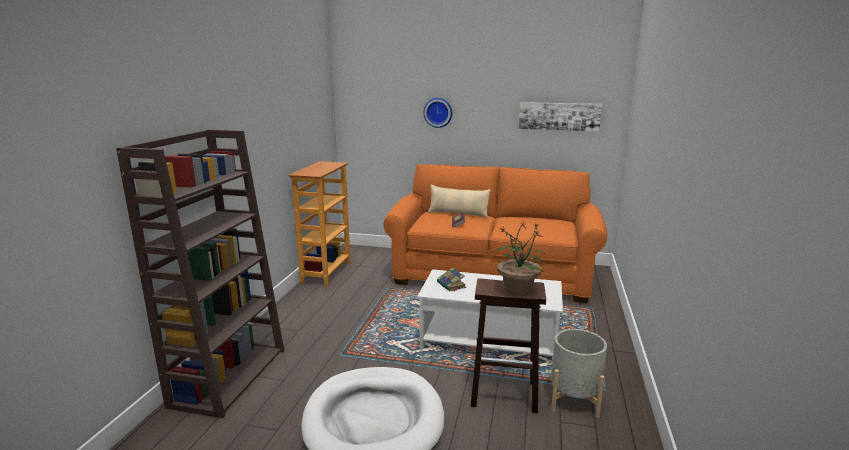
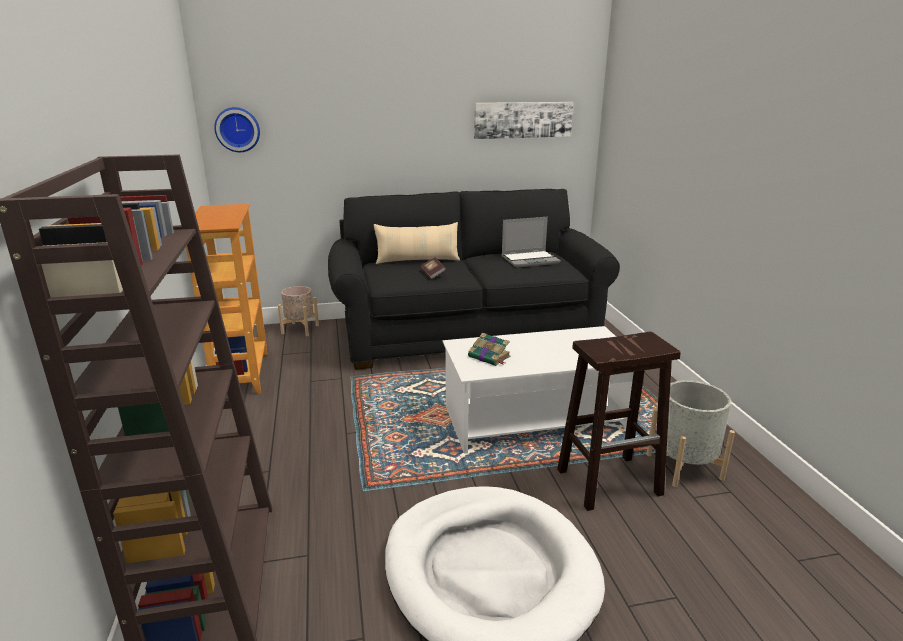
camera: 25 degrees left, 5 degrees up
(381, 252) = (300, 329): none -> beige planter
(438, 112) = (364, 121): wall clock -> wall clock (237, 129)
(492, 274) = (467, 333): orange sofa -> black sofa
(517, 289) = (636, 346): potted plant -> none
(541, 224) = (530, 260): none -> laptop

